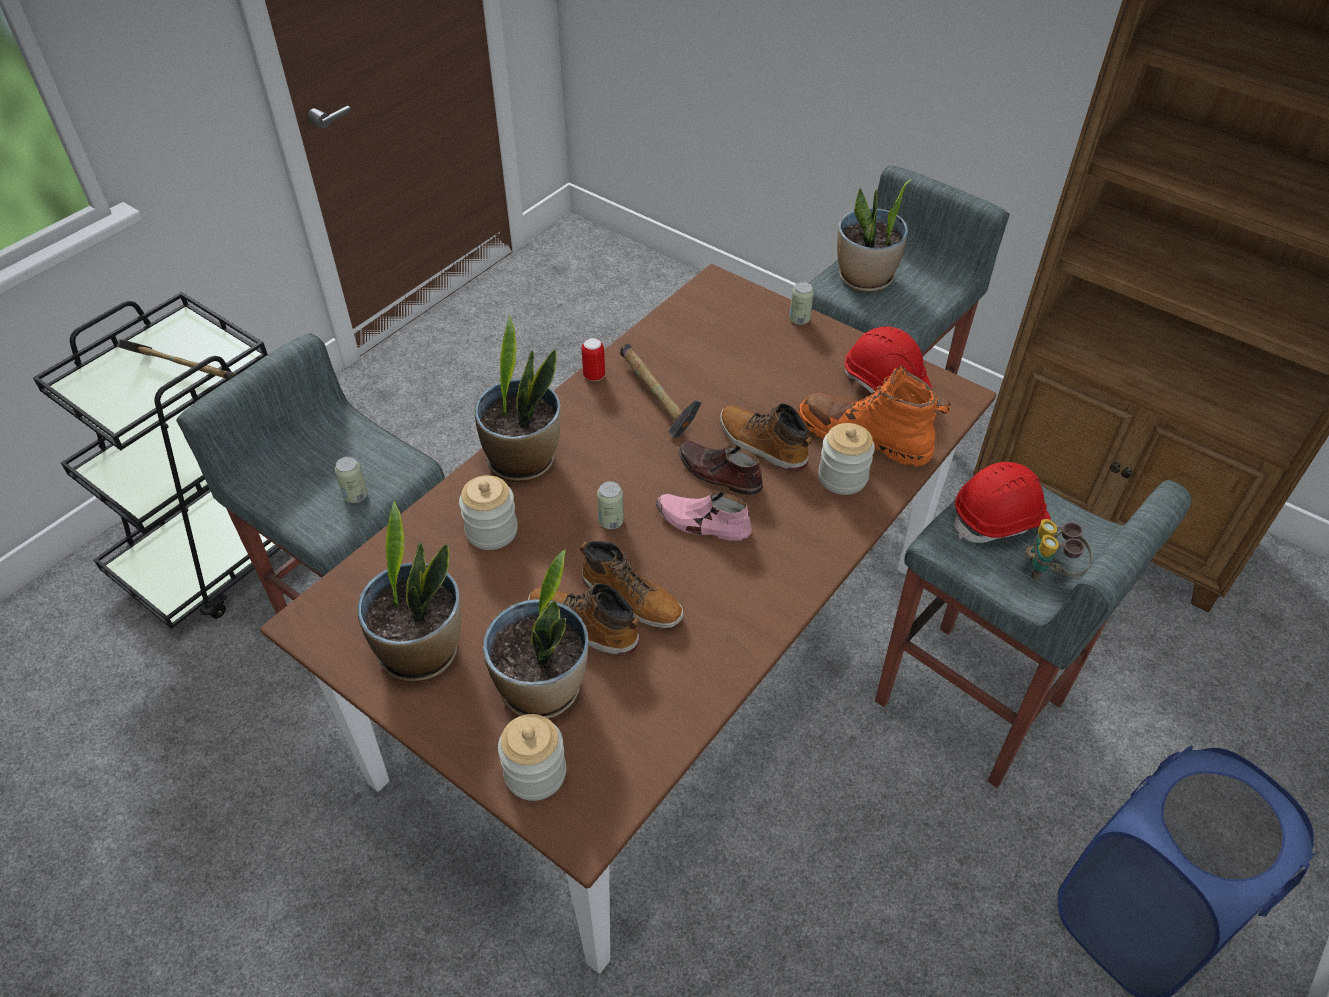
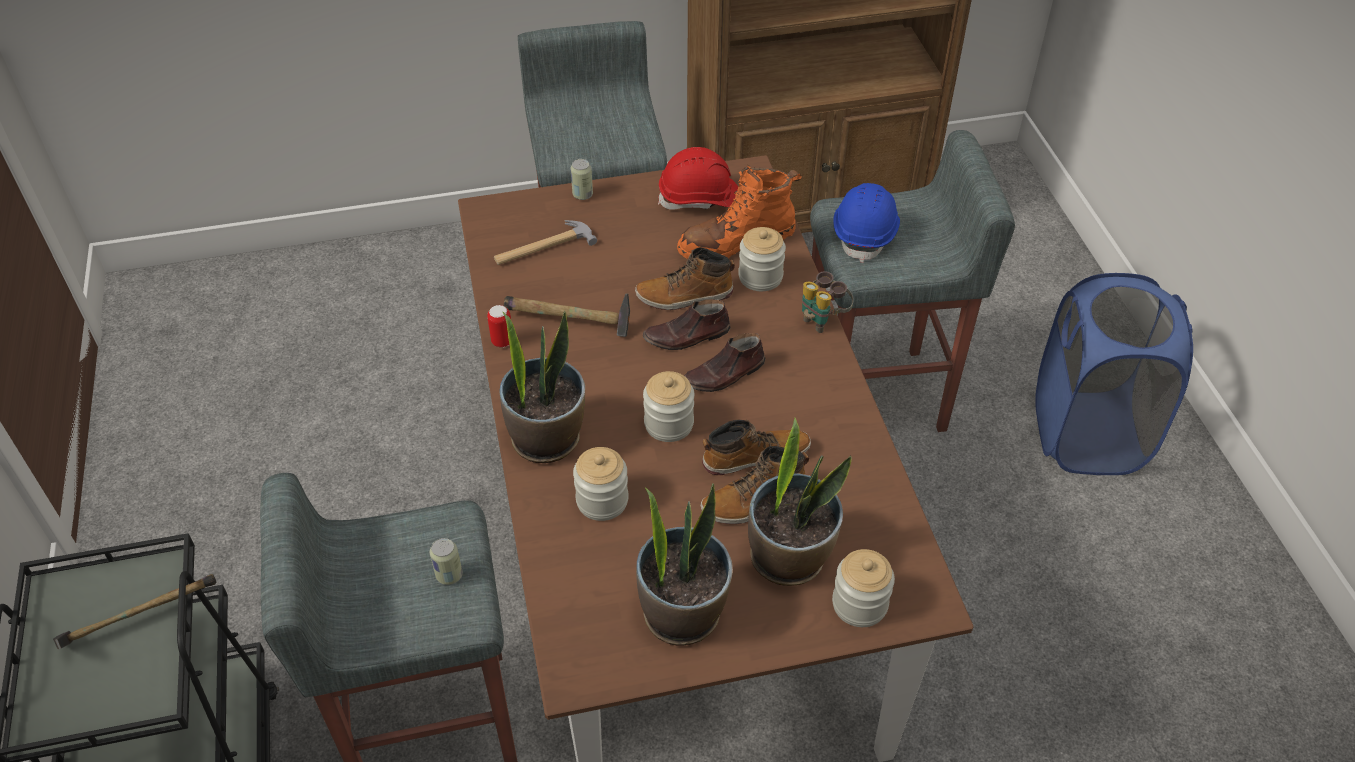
camera: 50 degrees left, 0 degrees up
(611, 521) = (669, 424): can -> jar
(702, 523) = (724, 374): pink shoe -> brown shoe
(716, 335) = (543, 247): none -> hammer
(865, 279) = (573, 137): potted plant -> none
(999, 519) = (865, 233): red hard hat -> blue hard hat
(1050, 571) = (929, 241): binoculars -> binoculars (822, 319)

